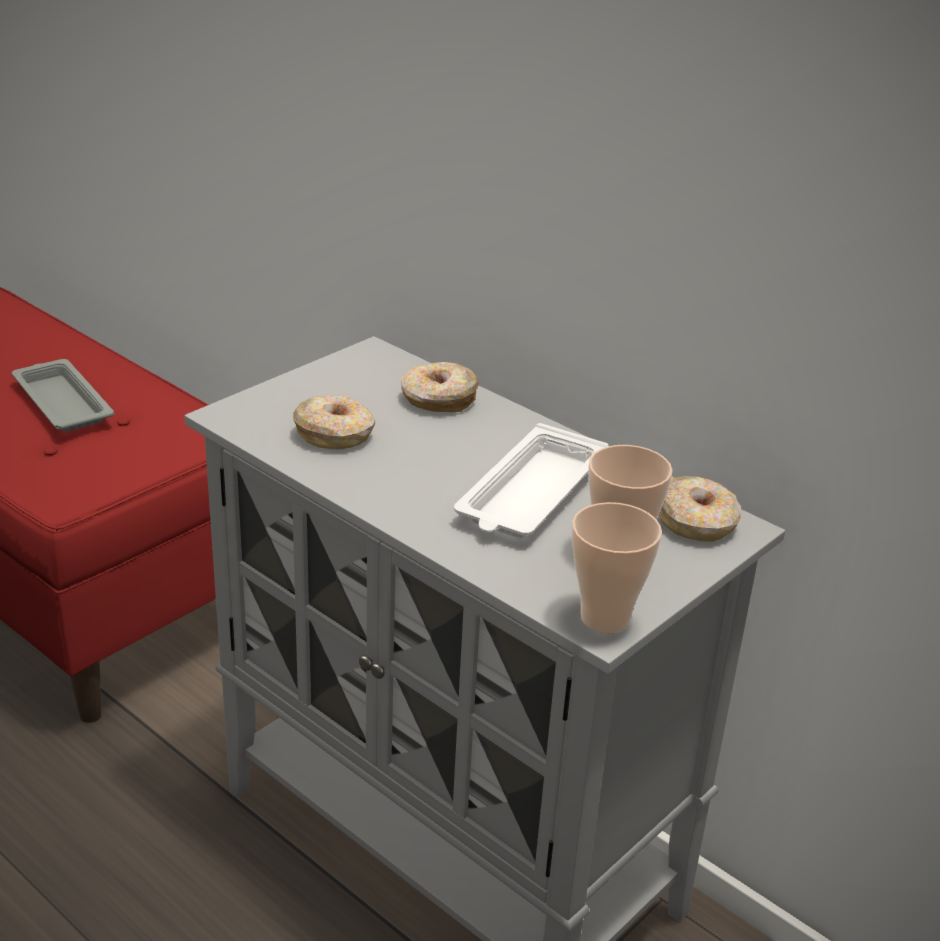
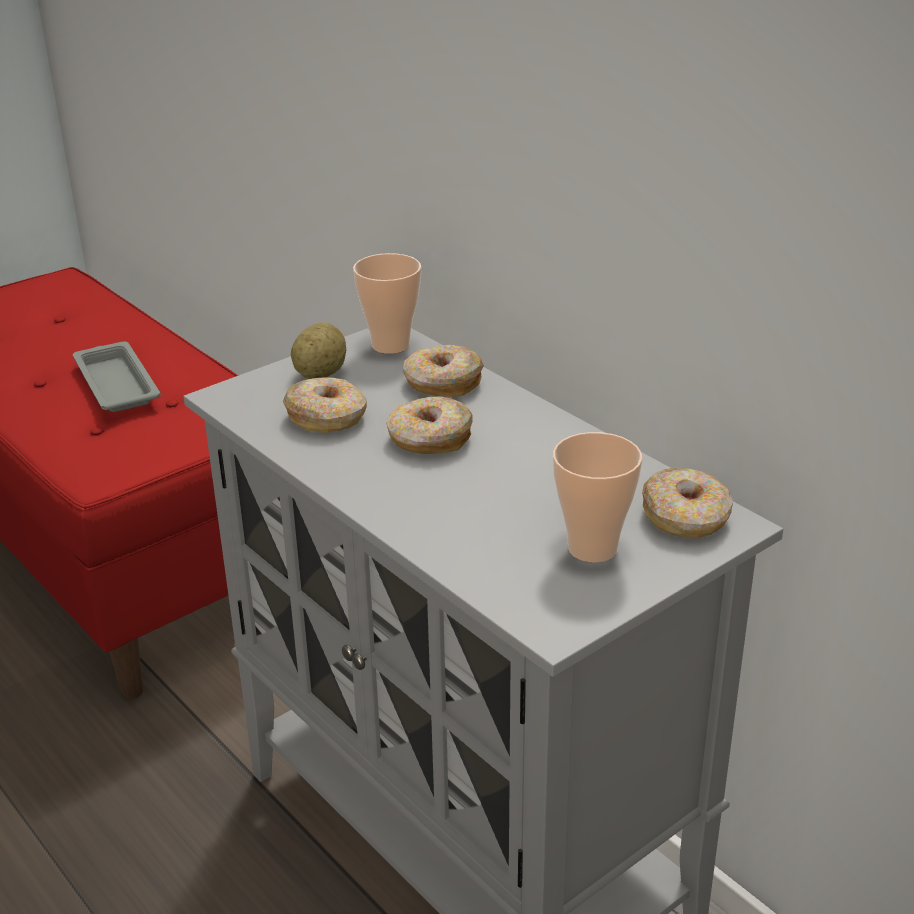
camera: 10 degrees right, 0 degrees up
(317, 391) = (321, 374): none -> potato
(440, 454) = (429, 439): none -> donut
(530, 494) = (513, 483): white tray -> none
(605, 618) = (560, 617): cup -> cup (390, 345)

